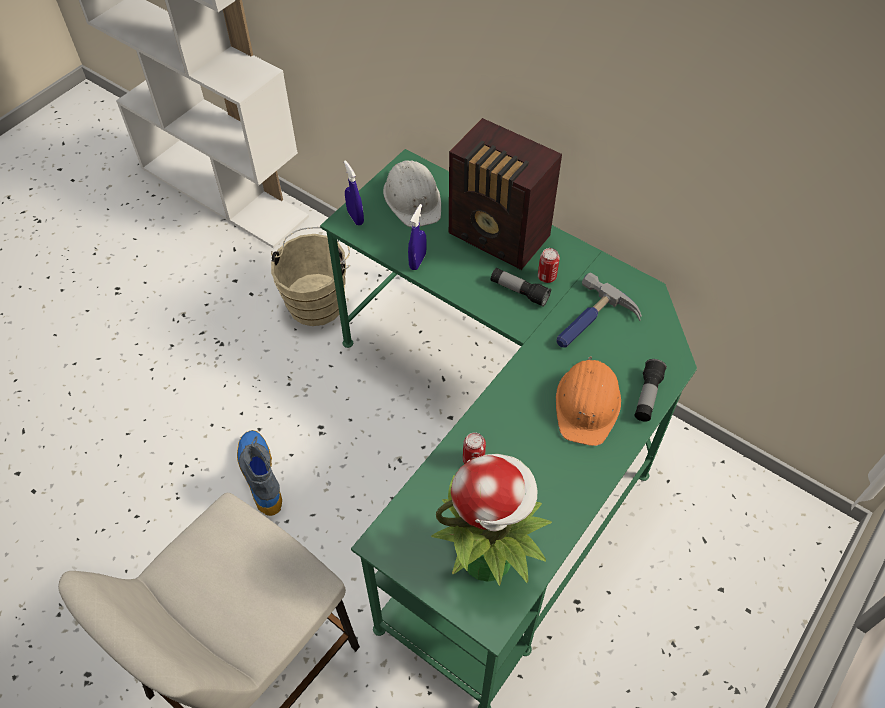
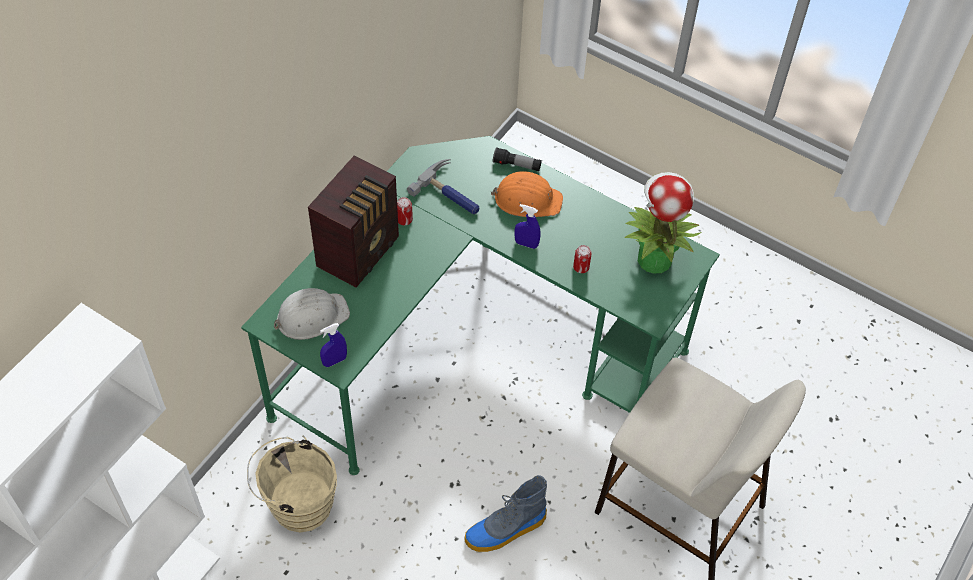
camera: 95 degrees left, 0 degrees up
(417, 261) = (388, 310): blue spray bottle -> blue spray bottle (526, 244)
(519, 292) = (421, 238): flashlight -> none

